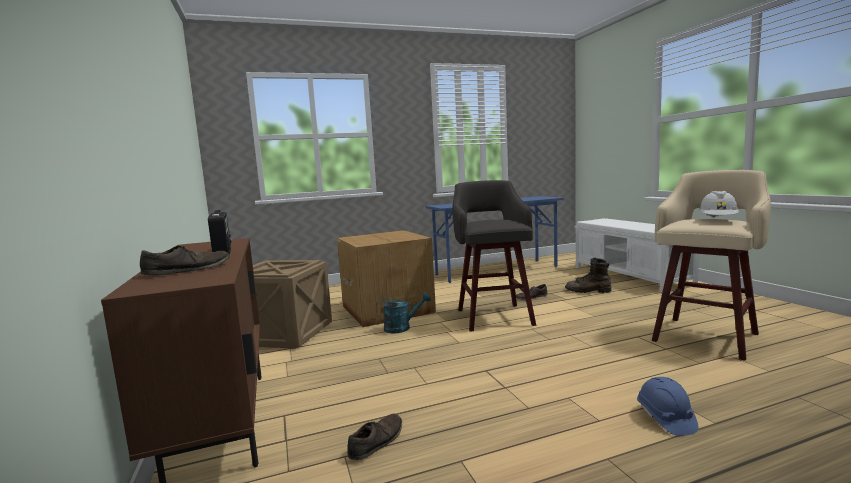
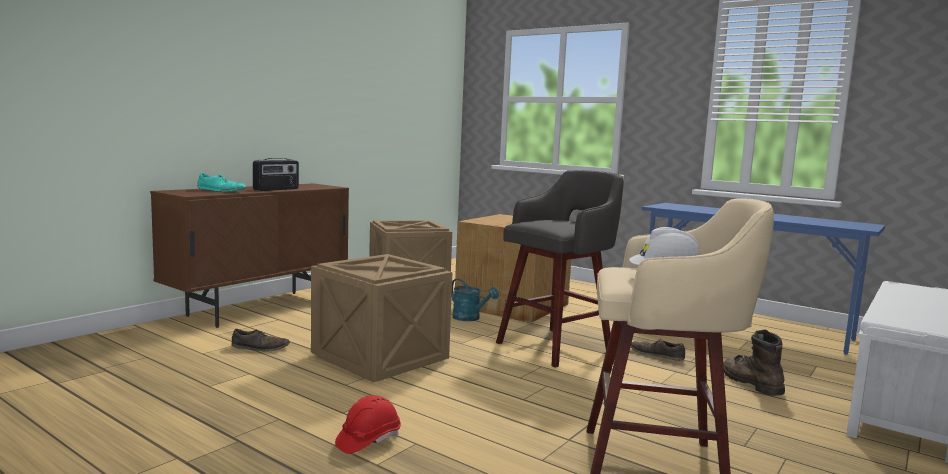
camera: 55 degrees right, 0 degrees up
(188, 269) = (221, 190): brown shoe -> turquoise shoe
(470, 380) = (381, 358): none -> crate
(665, 418) = (368, 440): blue hard hat -> red hard hat

